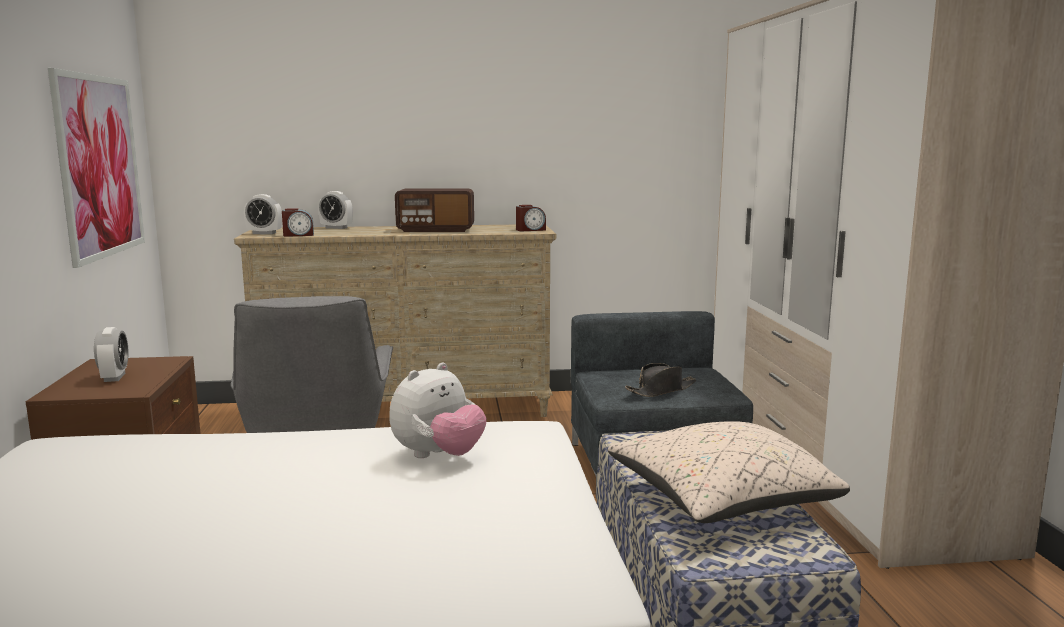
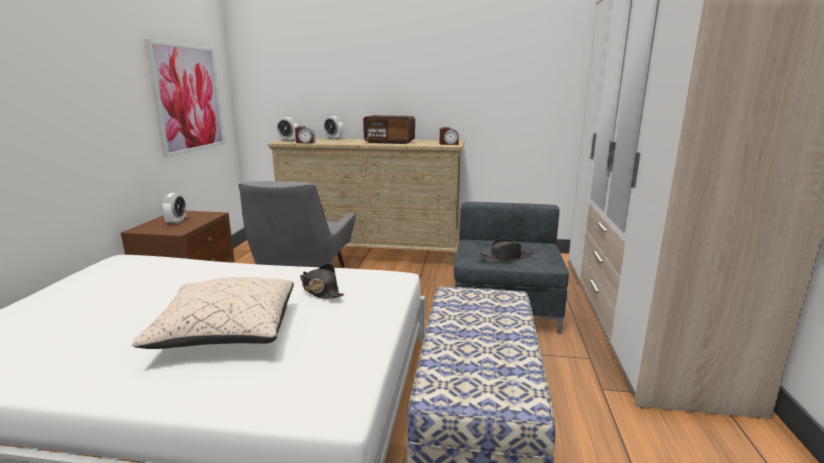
camera: 15 degrees right, 5 degrees up
(438, 456) = (320, 290): plush toy -> black hat
(720, 501) = (483, 348): beige pillow -> beige pillow (227, 332)

